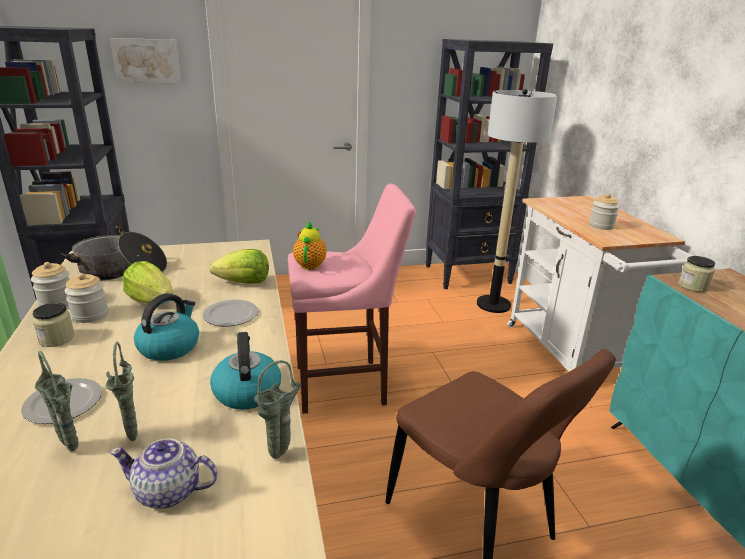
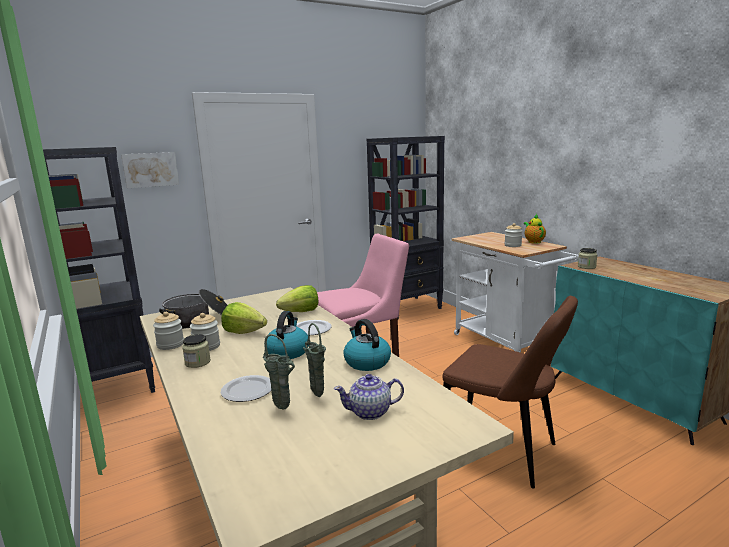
camera: 15 degrees left, 10 degrees down
(282, 453) = (420, 383): green vase -> none
(310, 264) = (334, 297): teapot -> teapot (533, 241)
(493, 304) = (436, 323): floor lamp -> none

